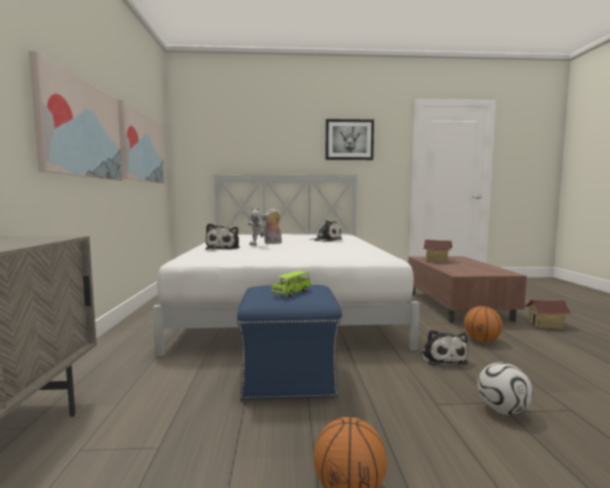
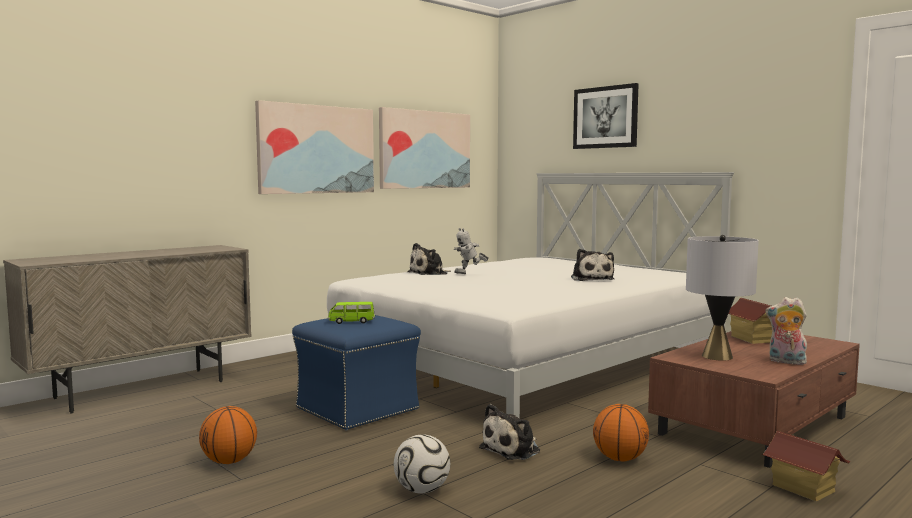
camera: 50 degrees right, 0 degrees up
(272, 243) = (503, 274): plush toy -> plush toy (785, 362)
(349, 140) = (724, 110): picture -> picture (605, 117)
(464, 270) = (717, 356): none -> grey table lamp

